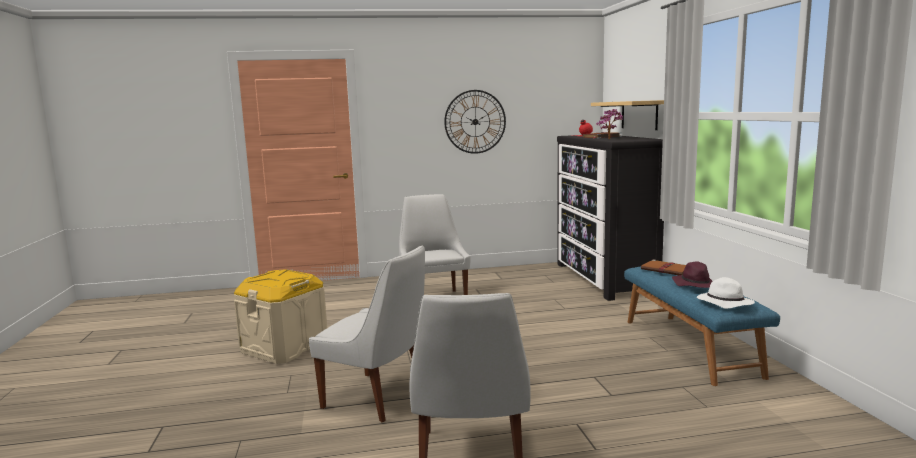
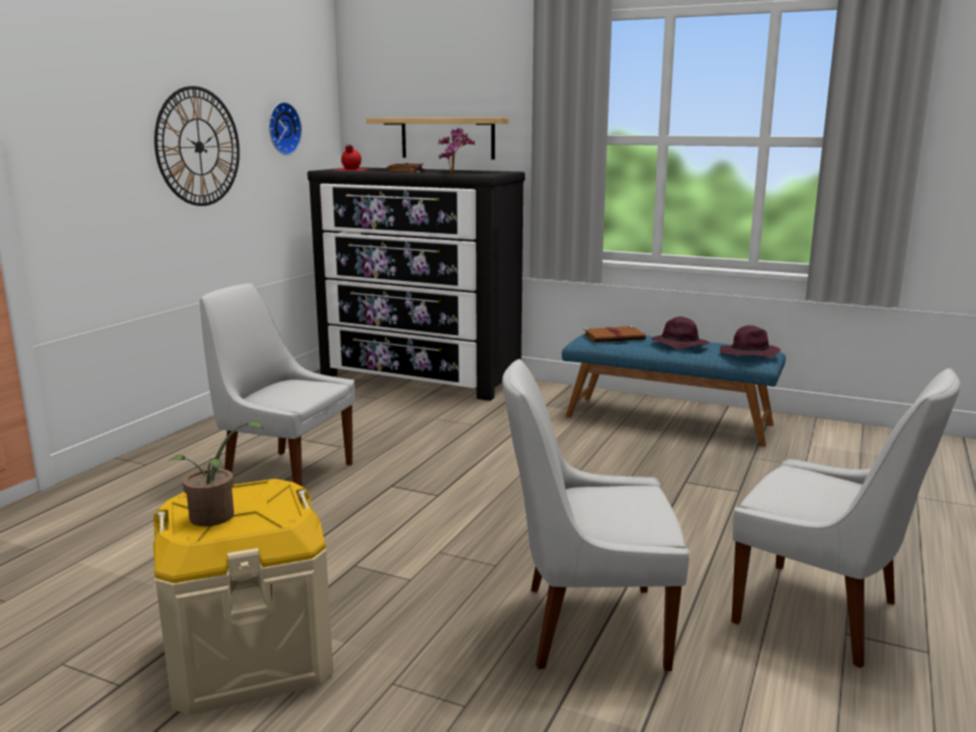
camera: 55 degrees left, 5 degrees up
(267, 278) = (217, 518): none -> potted plant
(378, 397) = (587, 626): white chair -> white chair turned 150 degrees counterclockwise
(544, 110) = (282, 128): none -> wall clock
(723, 303) = (748, 354): white hat -> purple hat

